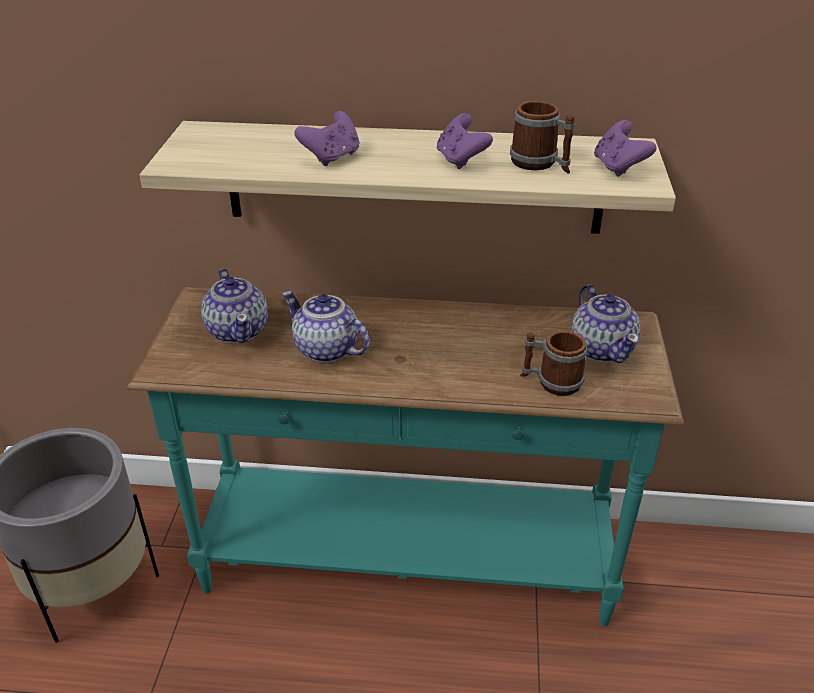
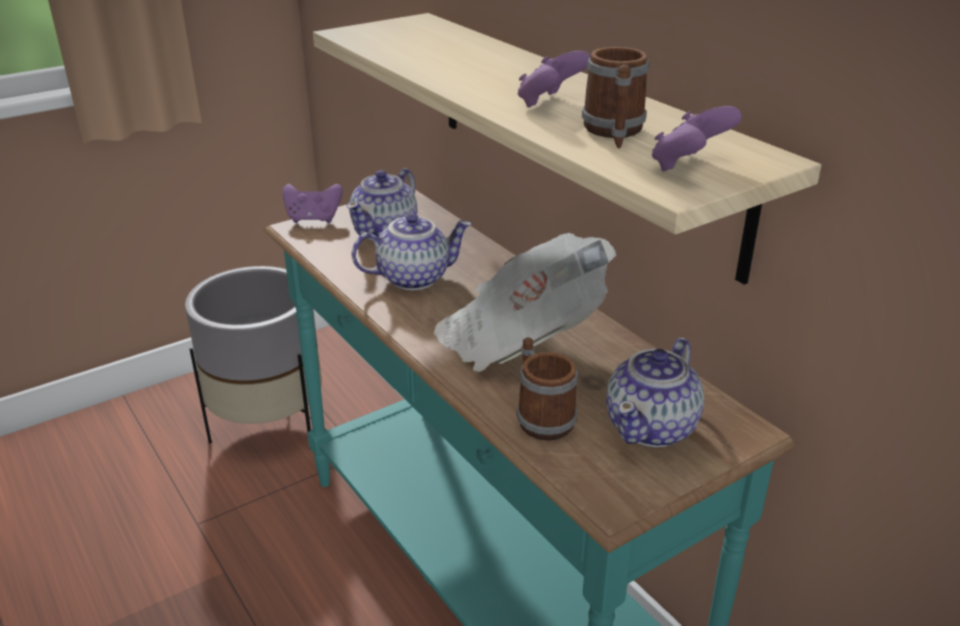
camera: 50 degrees right, 5 degrees down
(325, 350) = (414, 277): teapot -> teapot turned 75 degrees clockwise
(332, 157) = (455, 65): purple game controller -> purple game controller (313, 219)
(460, 346) = (520, 338): none -> newspaper

